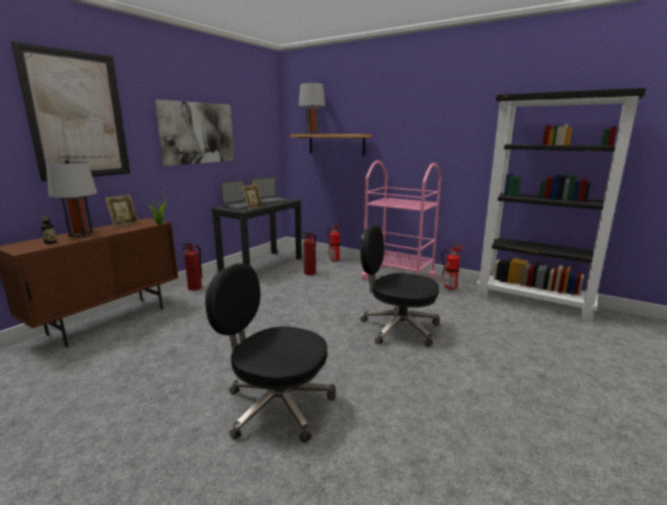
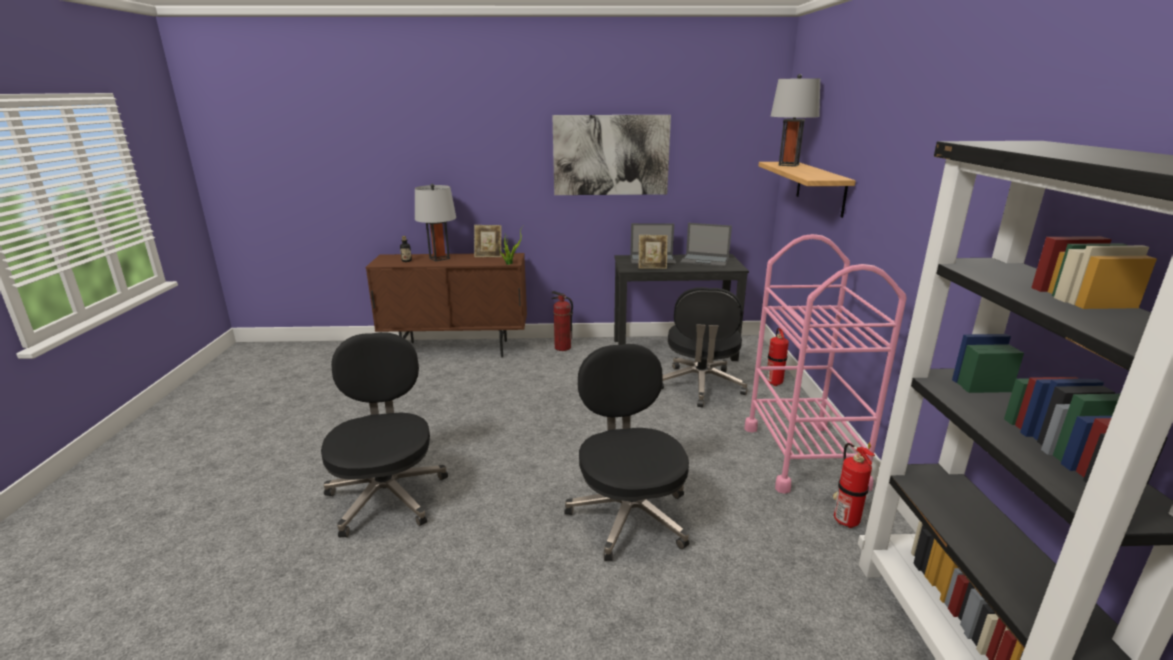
camera: 55 degrees right, 5 degrees up
(78, 116) = (463, 138): picture -> none
(310, 273) = (700, 386): fire extinguisher -> black office chair

